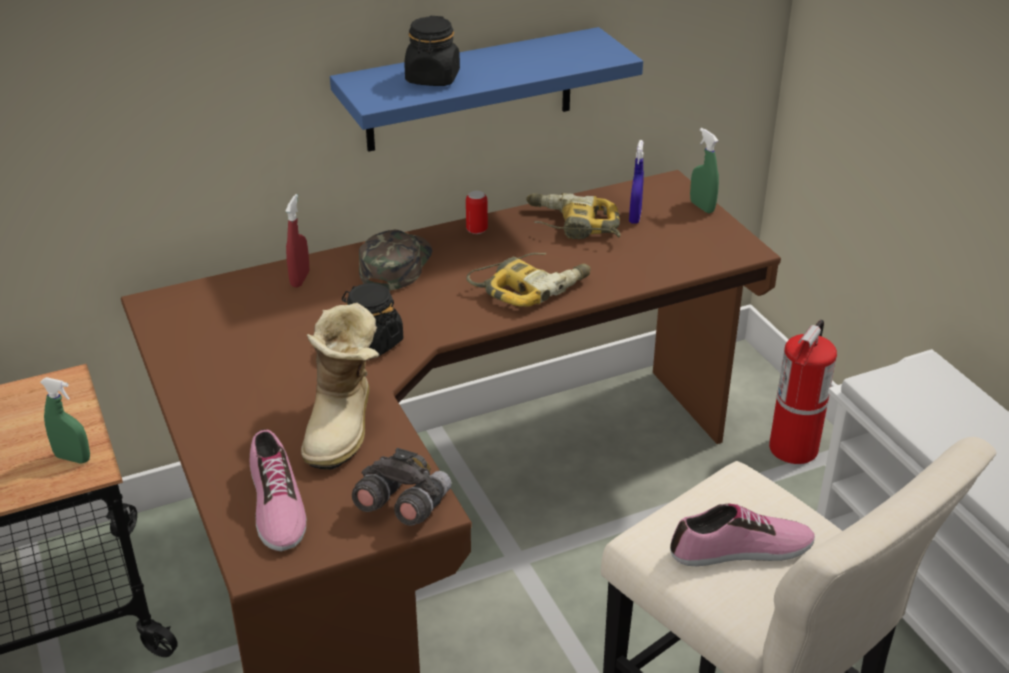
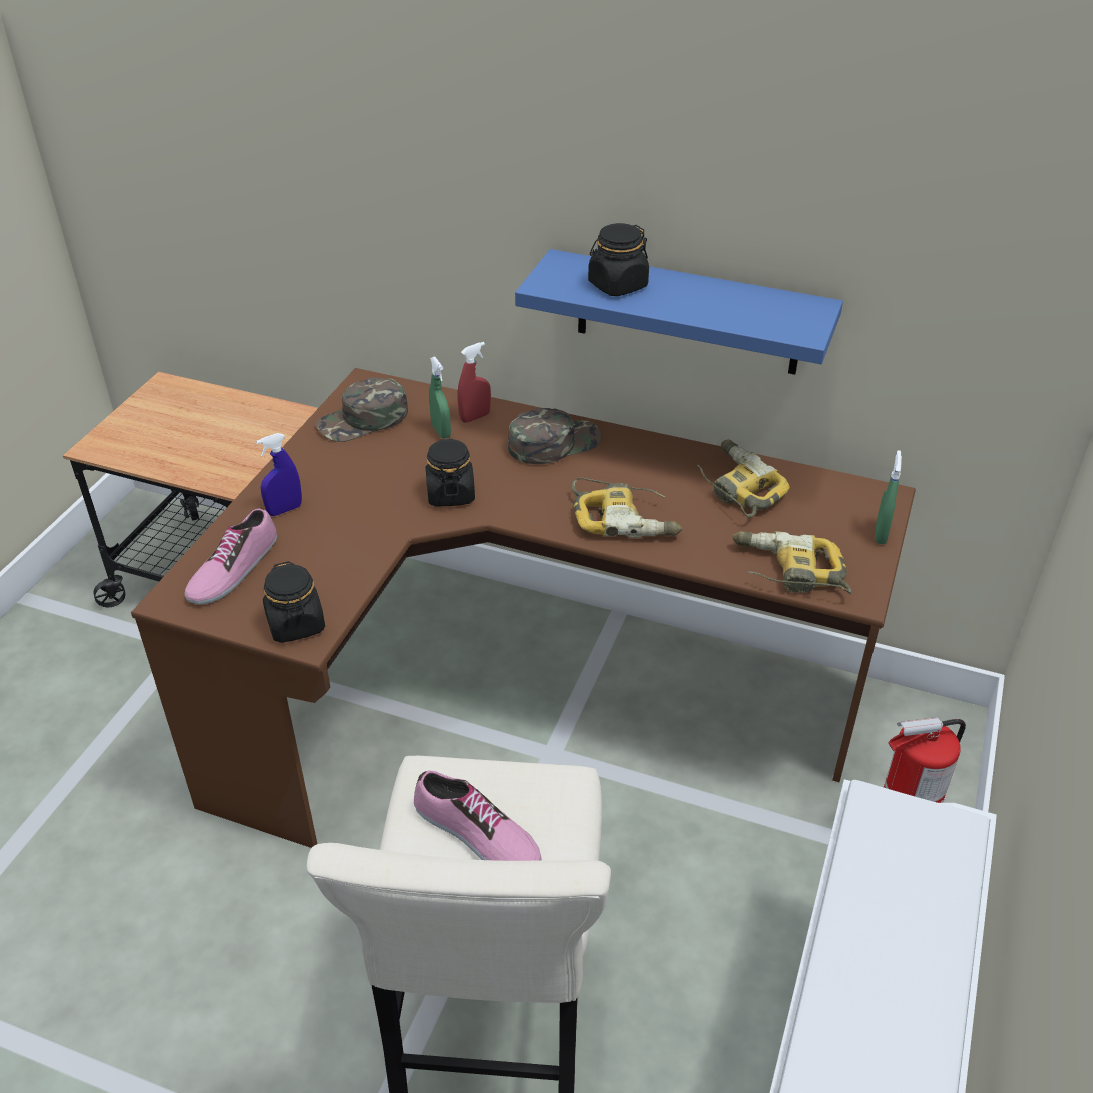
camera: 45 degrees right, 5 degrees up
(73, 458) = (231, 468): green spray bottle -> green spray bottle (441, 431)
(201, 331) = (363, 420): none -> green cap
(344, 425) = (346, 543): boot -> none
(402, 506) = (296, 624): grey binoculars -> black jar
(477, 230) = (654, 448): can -> none
(635, 217) = (803, 509): blue spray bottle -> blue spray bottle (284, 510)
(686, 260) = (788, 572): none -> power drill

